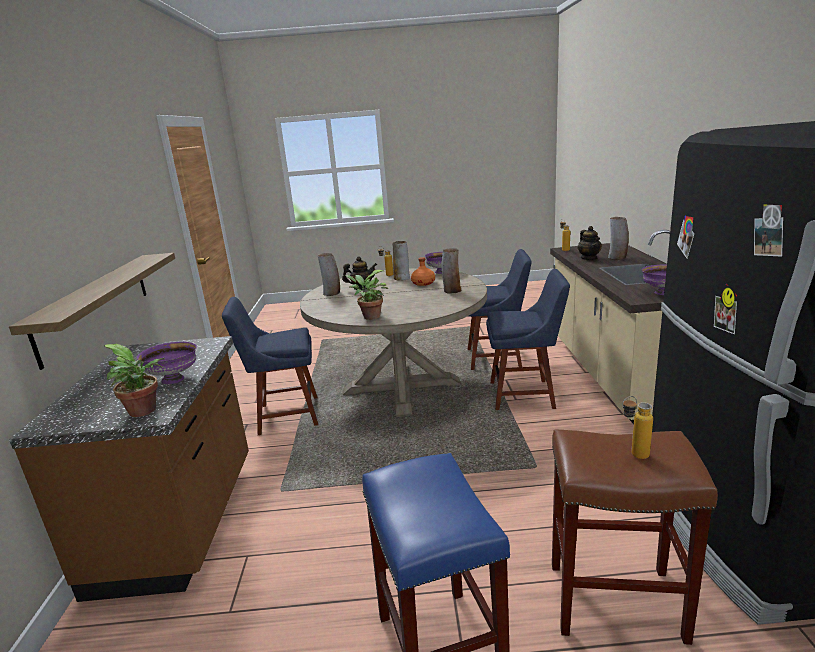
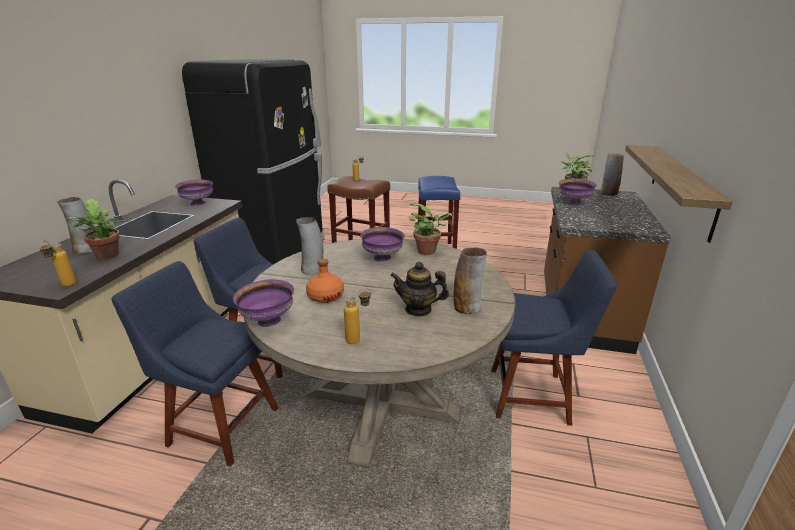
camera: 165 degrees left, 5 degrees up
(402, 278) = (342, 320): vase -> vase (608, 194)
(406, 306) = (383, 258): none -> purple bowl
(589, 258) = (107, 256): teapot -> potted plant

